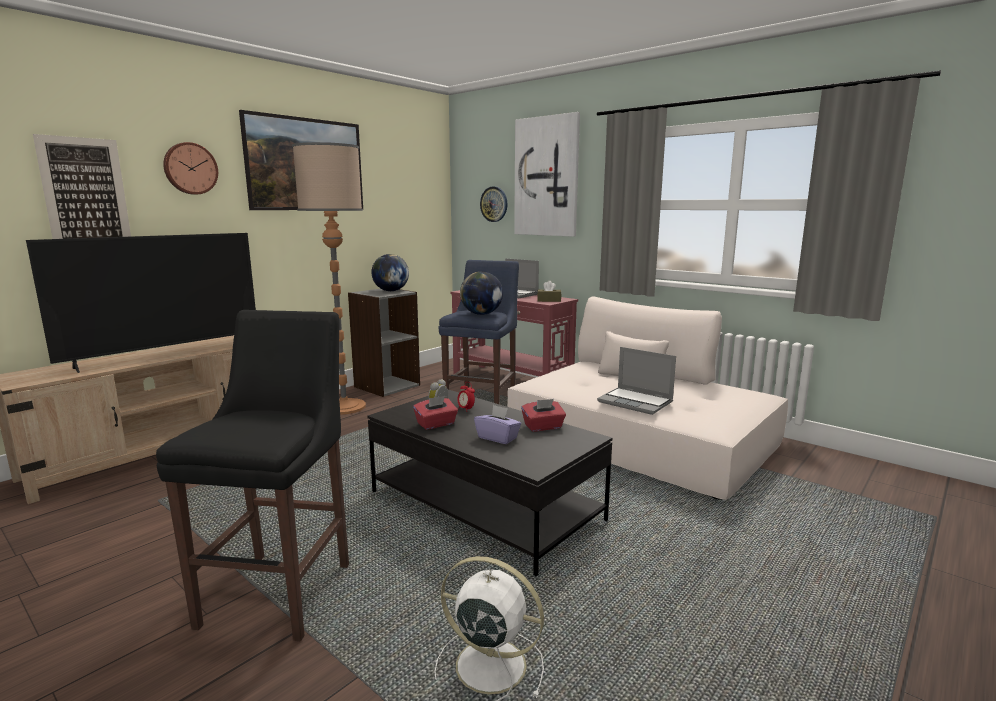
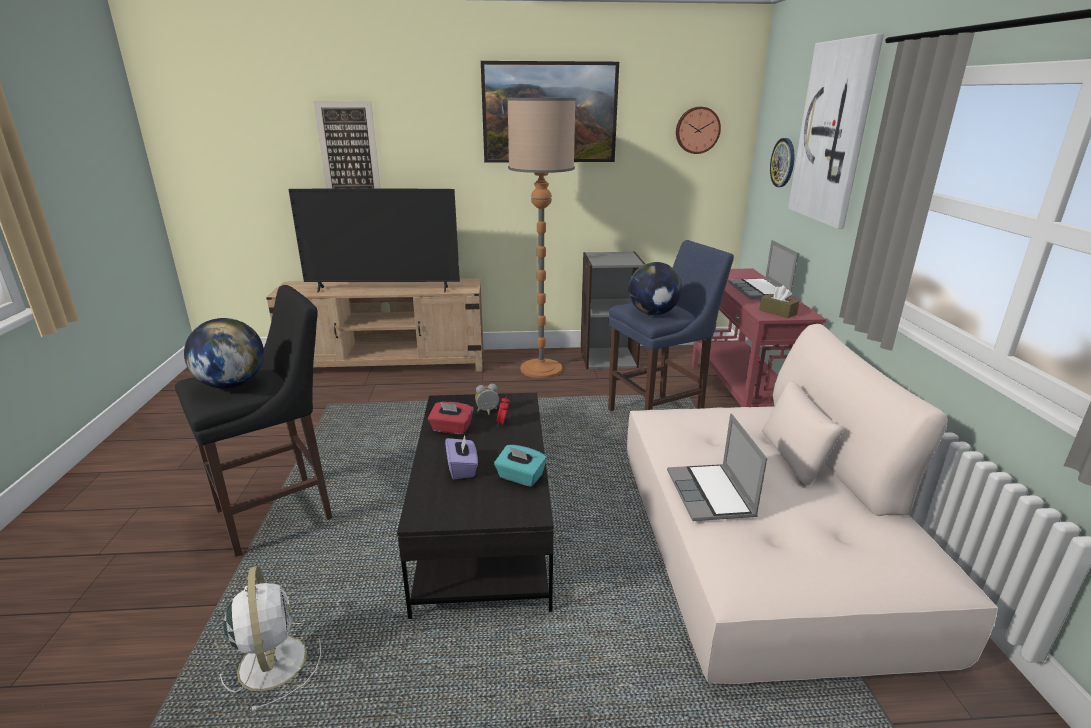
camera: 45 degrees right, 10 degrees up
(190, 168) = (431, 123): wall clock -> wall clock (697, 130)
(391, 291) = (624, 258): globe -> globe (232, 385)
(543, 427) = (520, 477): red tissue box -> turquoise tissue box

